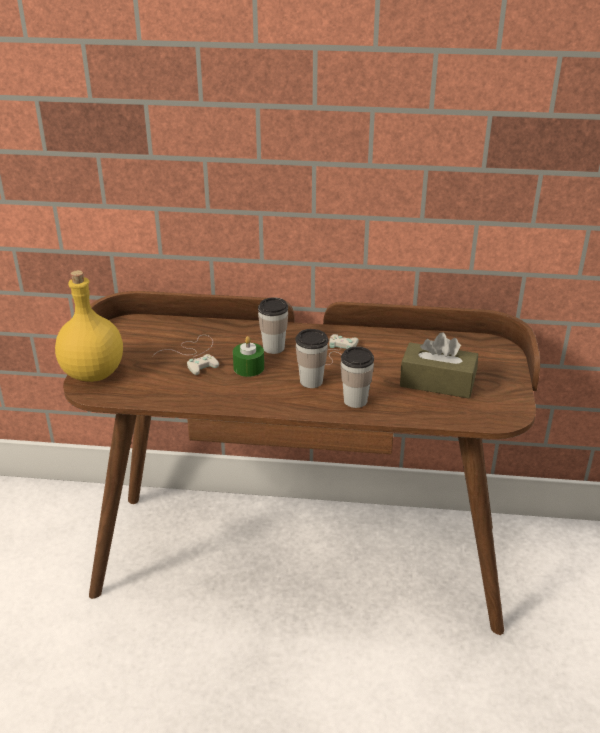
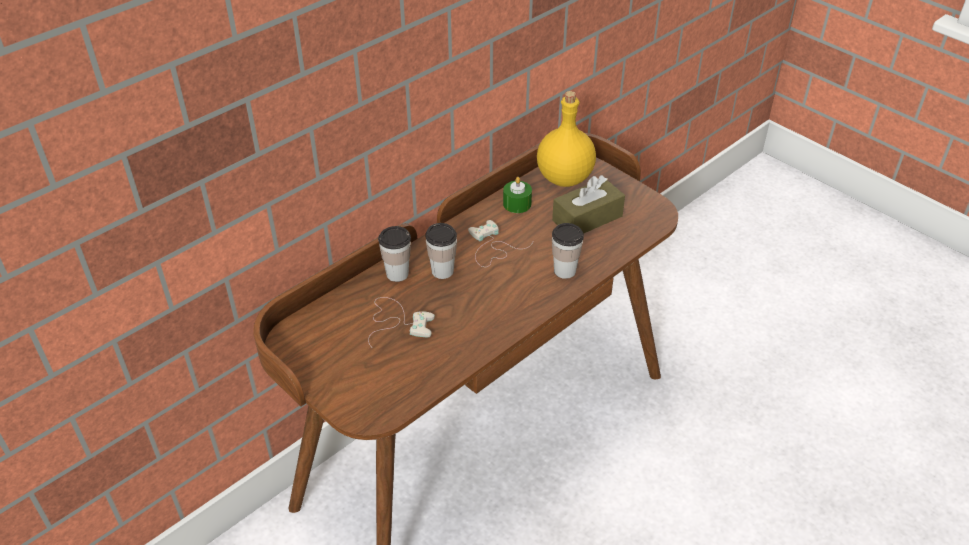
camera: 50 degrees left, 10 degrees up
(92, 373) = (347, 400): yellow bottle -> yellow bottle (563, 178)
(249, 368) = (455, 301): green candle -> green candle (517, 204)
(311, 381) = (514, 278): cup -> cup (397, 274)

